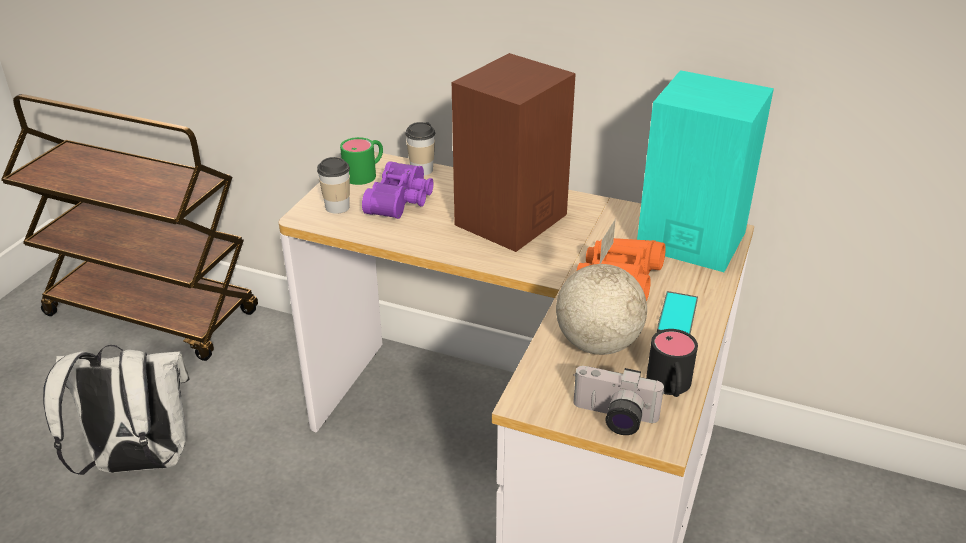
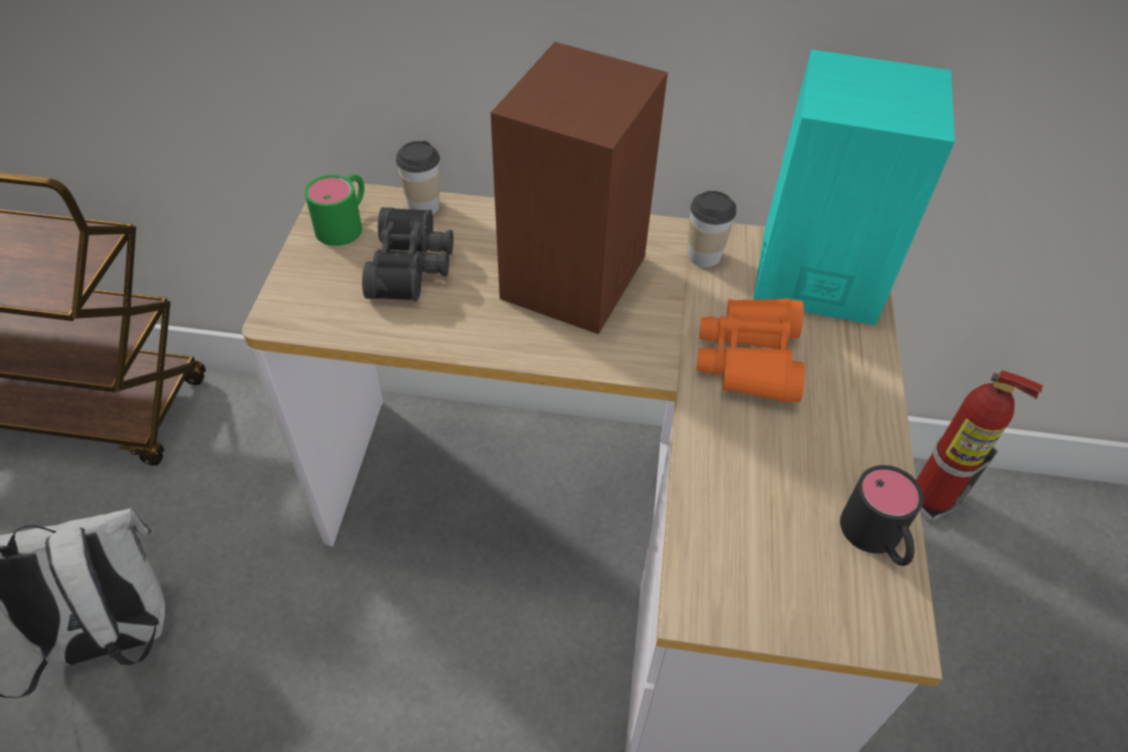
camera: 15 degrees left, 15 degrees up
(337, 207) = (322, 291): cup -> cup (704, 256)
(402, 201) = (413, 266): purple binoculars -> black binoculars
(596, 344) = (758, 481): globe -> none
(613, 418) = (824, 612): camera -> none
(677, 315) = (843, 410): phone -> none
(822, 484) = (930, 500): none -> fire extinguisher

